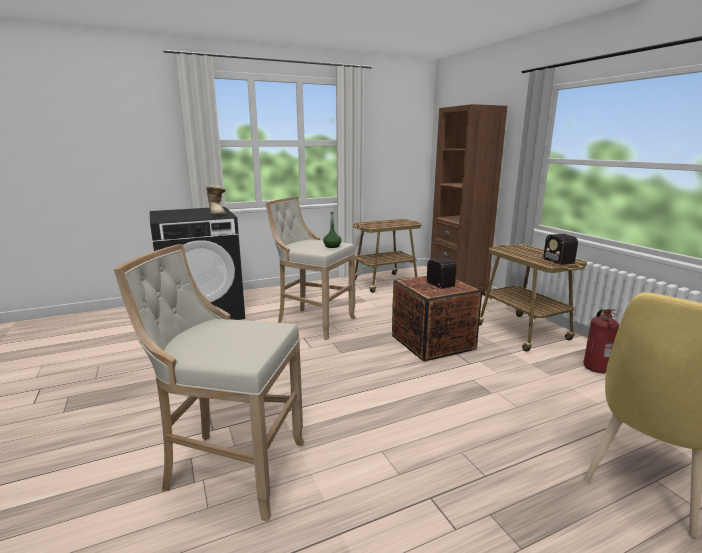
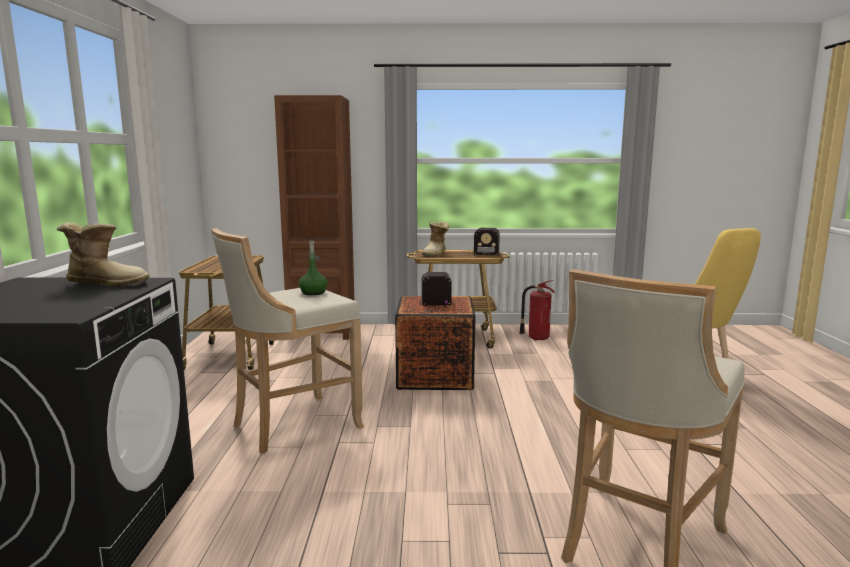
camera: 65 degrees left, 5 degrees down
(520, 250) = (436, 254): none -> boot

